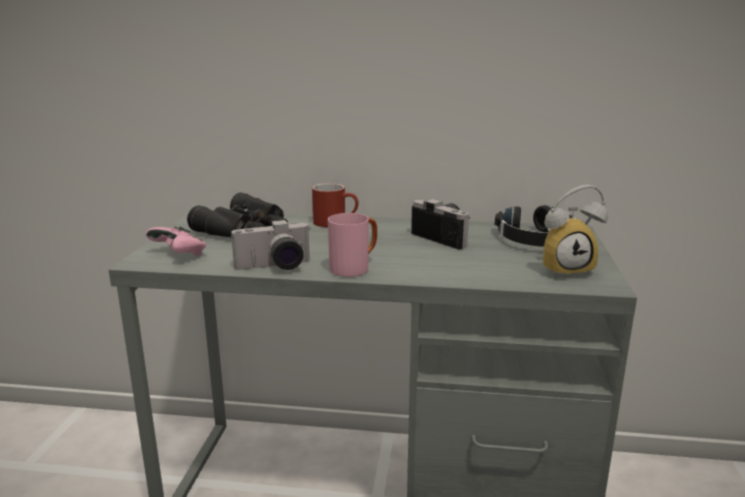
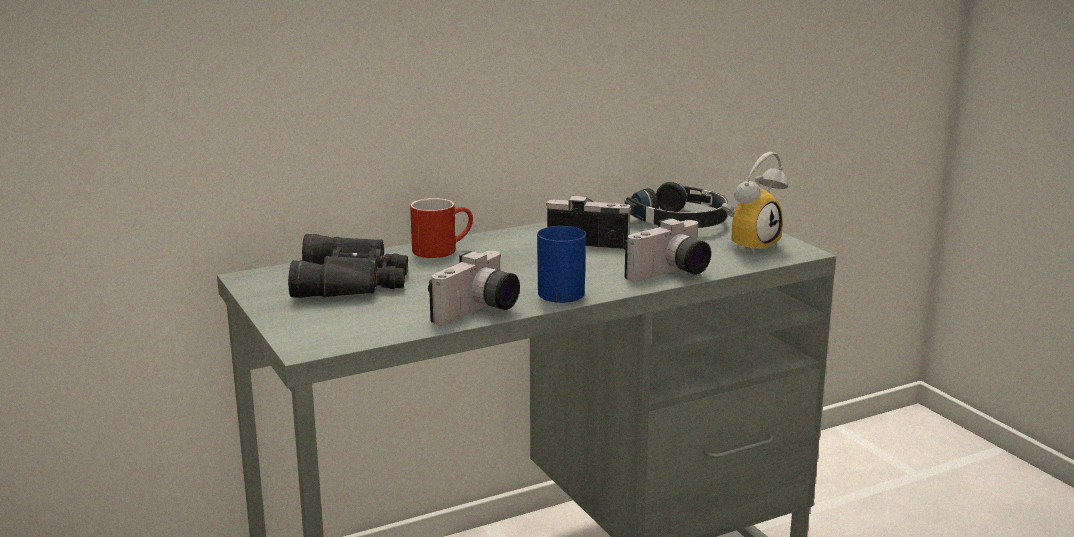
camera: 35 degrees left, 0 degrees up
(179, 255) = (339, 328): pink game controller -> none
(355, 268) = (563, 291): pink mug -> blue mug
(458, 276) = (671, 274): none -> camera

